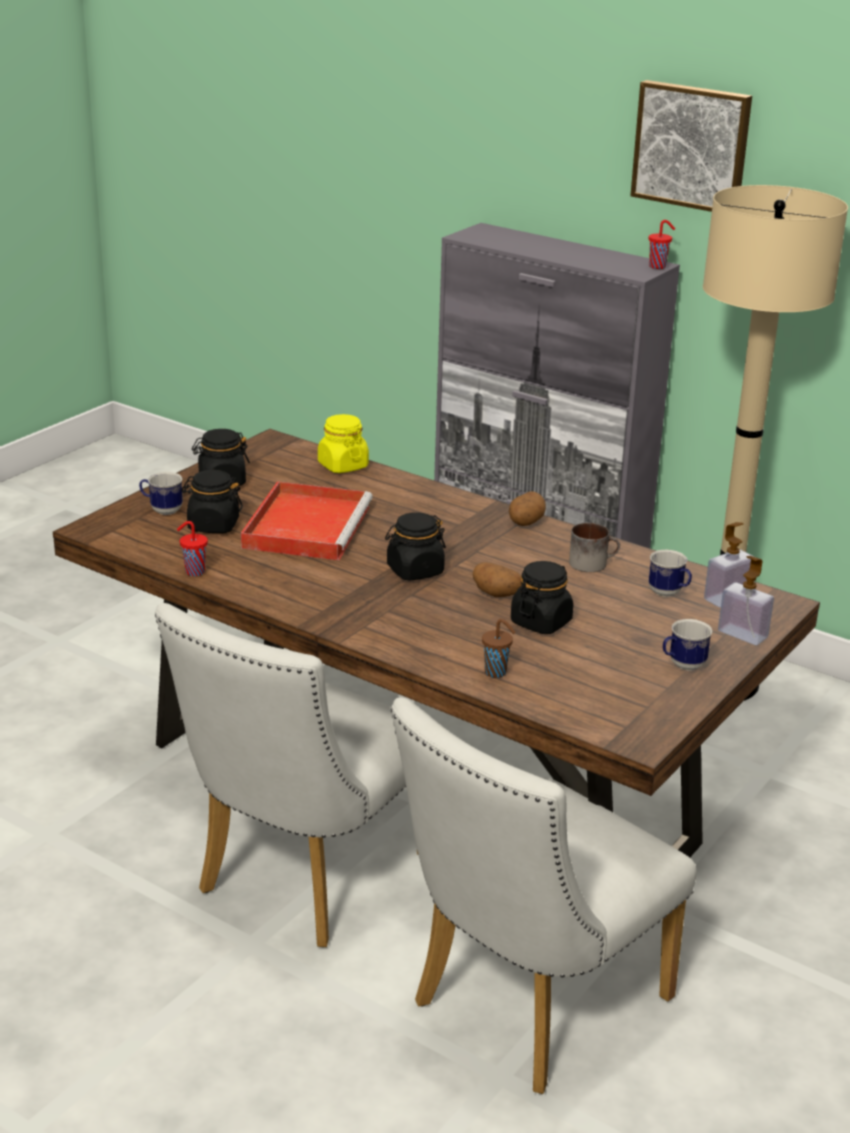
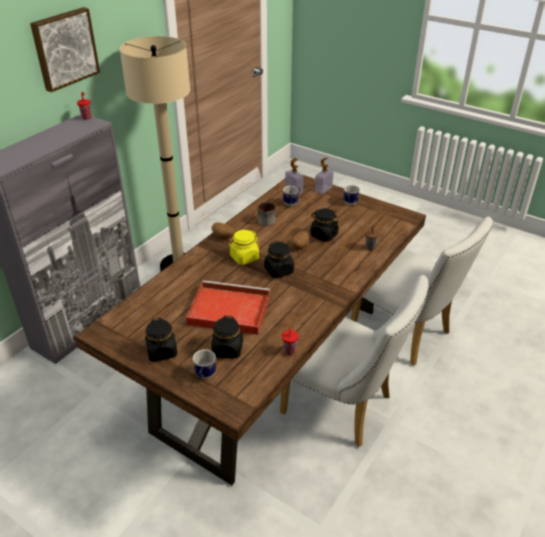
camera: 90 degrees left, 10 degrees up
(342, 466) = (144, 300): yellow jar -> yellow jar (244, 258)

